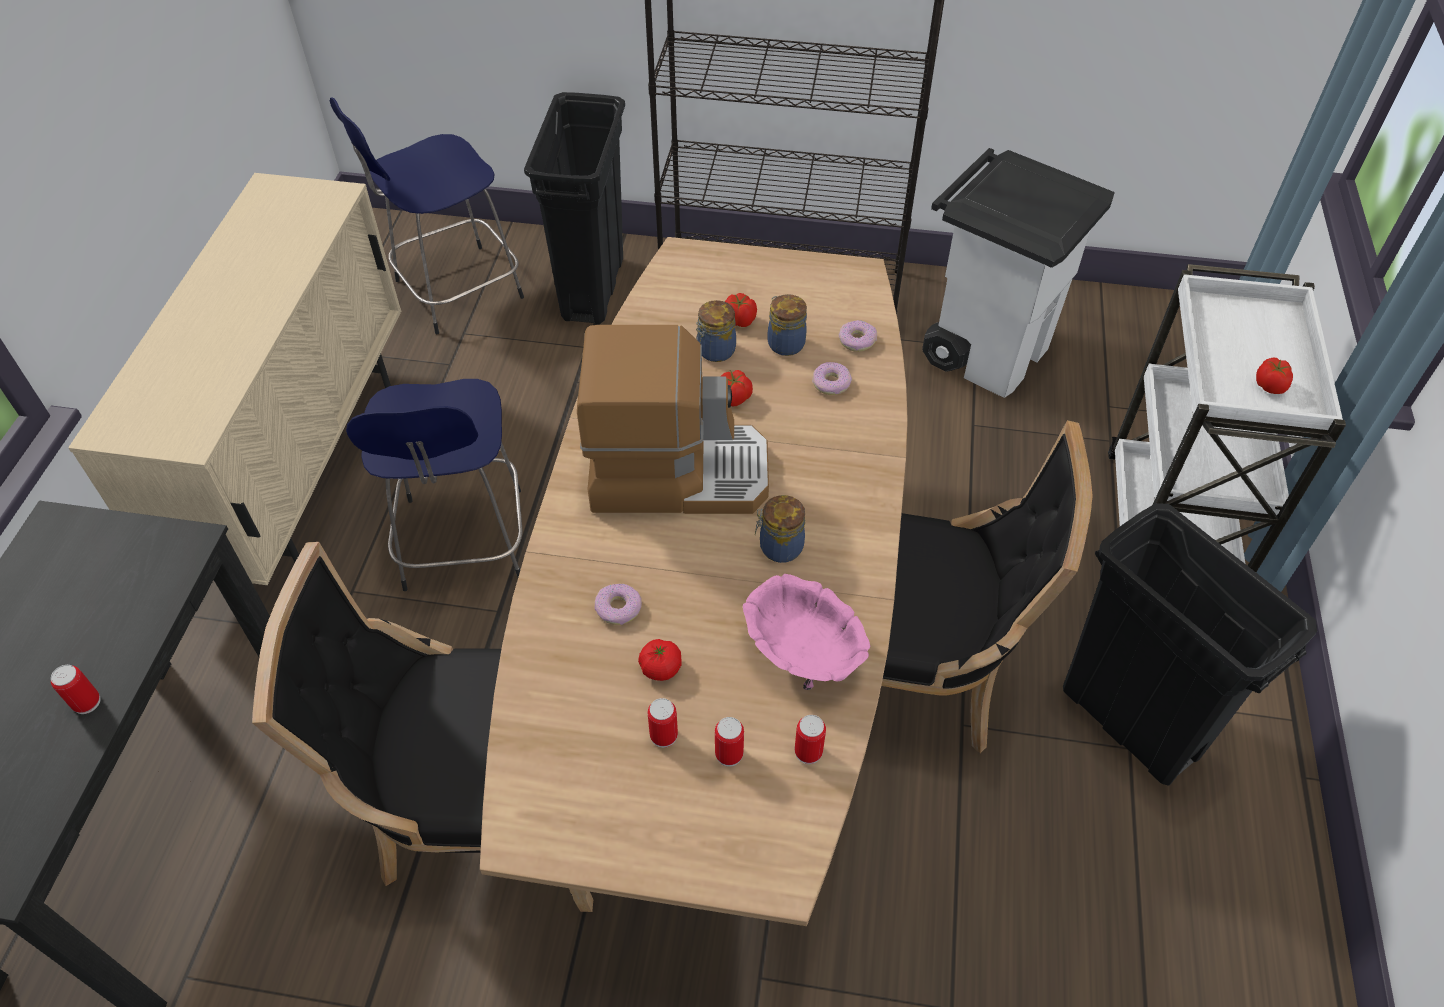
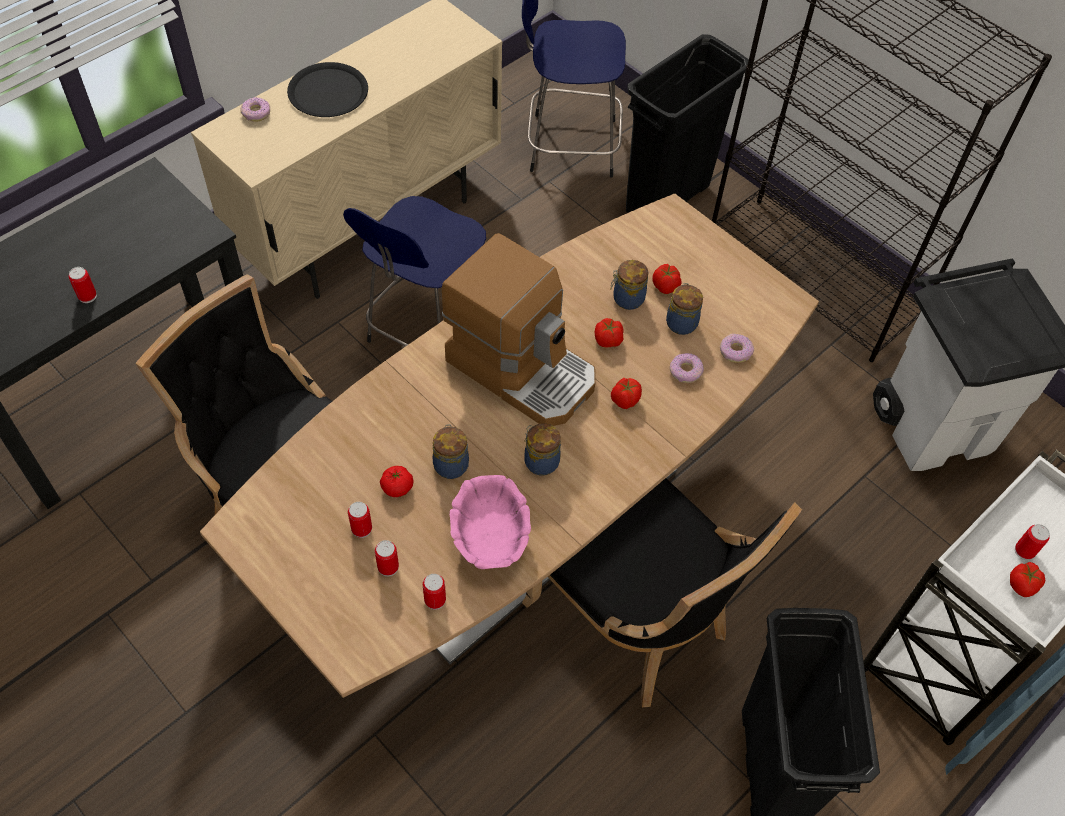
camera: 35 degrees right, 5 degrees up
(209, 322) = (328, 91): none -> black plate
(618, 609) = (406, 433): donut -> donut (256, 113)
(694, 608) = (451, 464): none -> jar
(802, 442) = (624, 400): none -> tomato
(1243, 358) = (1024, 551): none -> can

